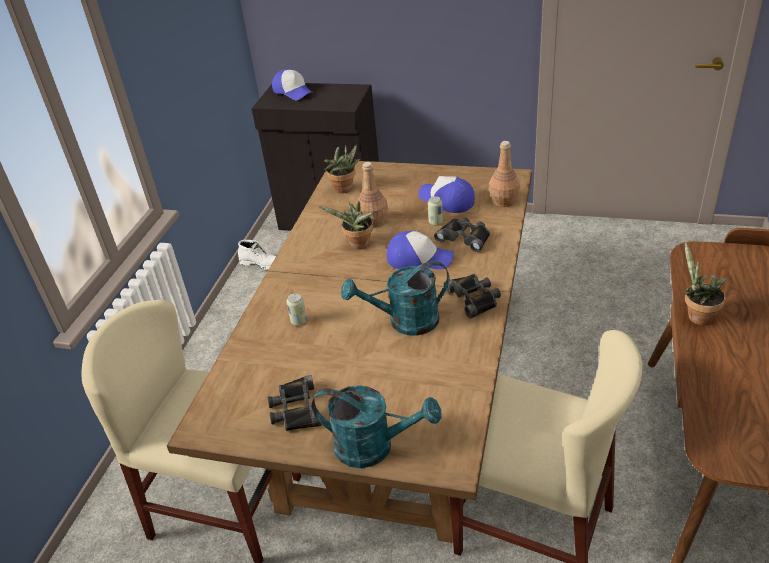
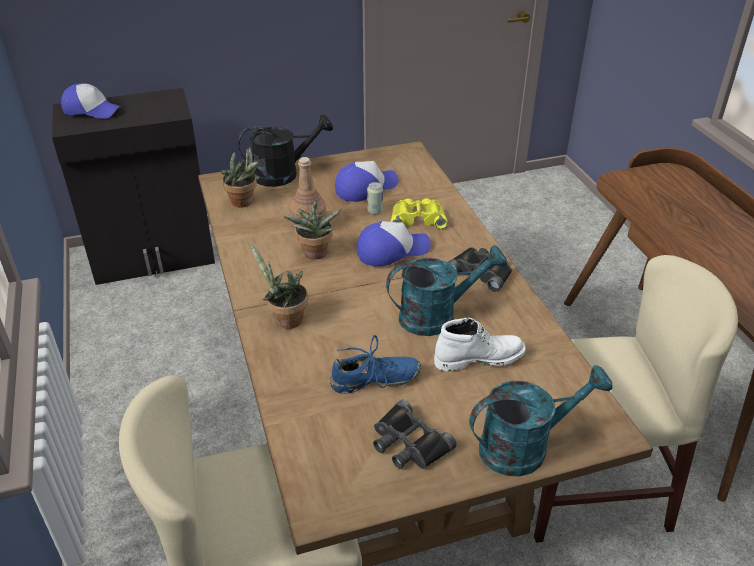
camera: 35 degrees left, 0 degrees up
(261, 263) = (102, 328): white boot -> white boot (478, 357)
(299, 321) = (323, 352): can -> none
(314, 355) = (375, 381): none -> blue shoe
(393, 173) = (284, 174): none -> black watering can
(405, 322) = (437, 316): turquoise watering can -> turquoise watering can turned 150 degrees counterclockwise
(446, 200) = (365, 187): cap -> cap turned 135 degrees clockwise
(465, 237) = (418, 218): black binoculars -> yellow binoculars
(503, 201) = (422, 175): brown bottle -> none
(696, 316) = (666, 233): potted plant -> potted plant (285, 320)

